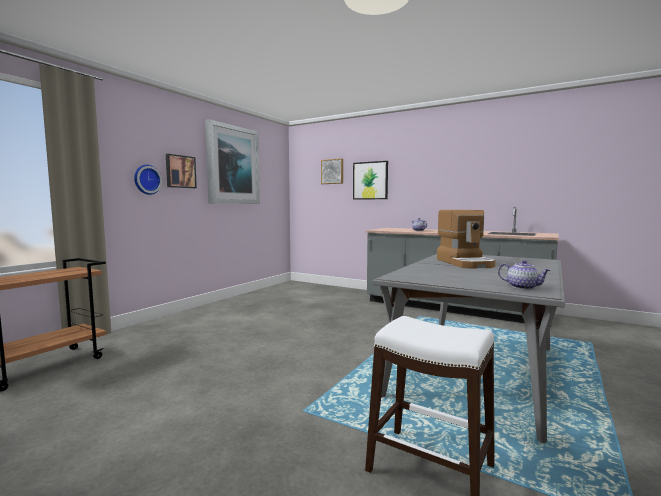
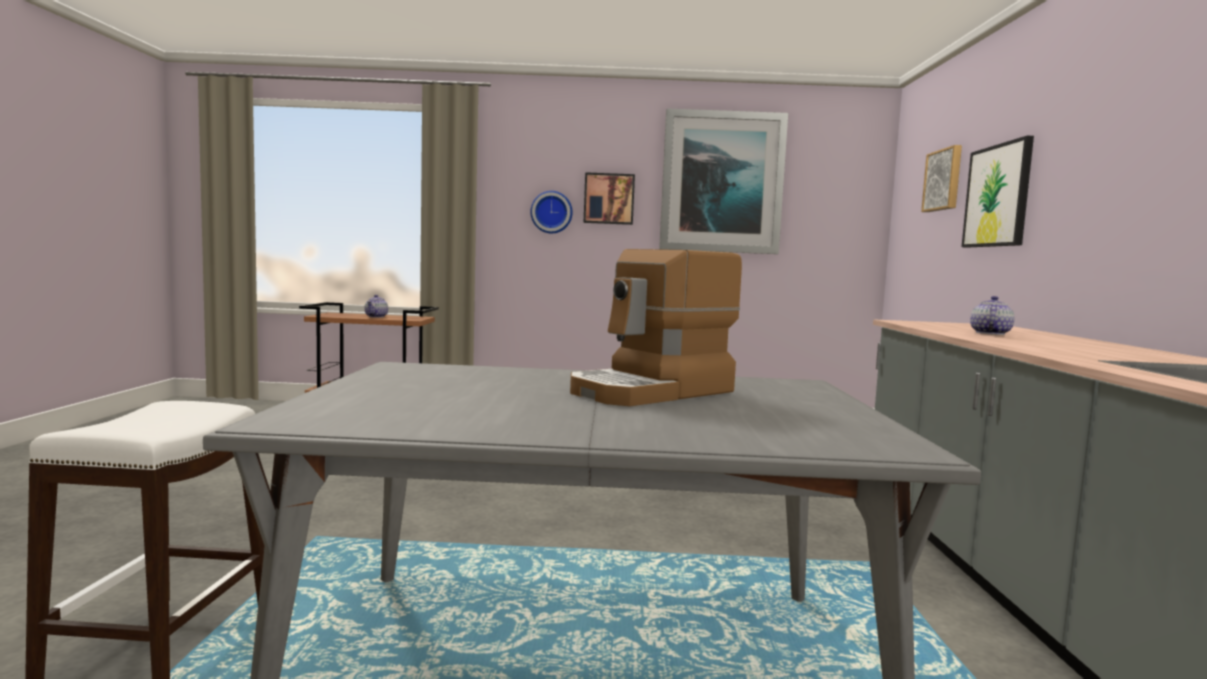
camera: 60 degrees right, 0 degrees up
(523, 287) = (340, 414): teapot -> teapot (376, 316)

